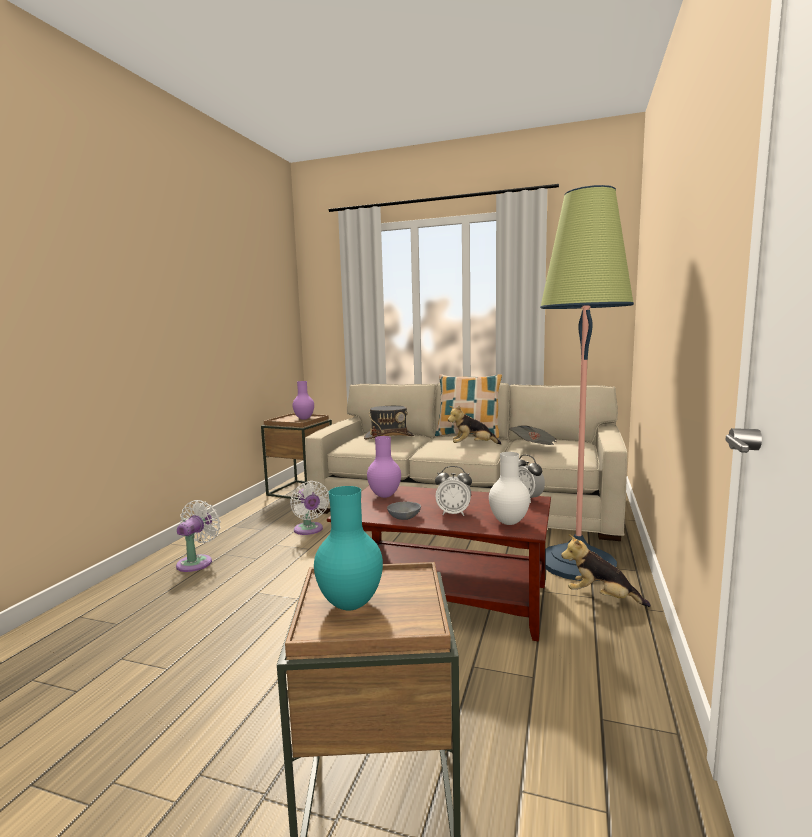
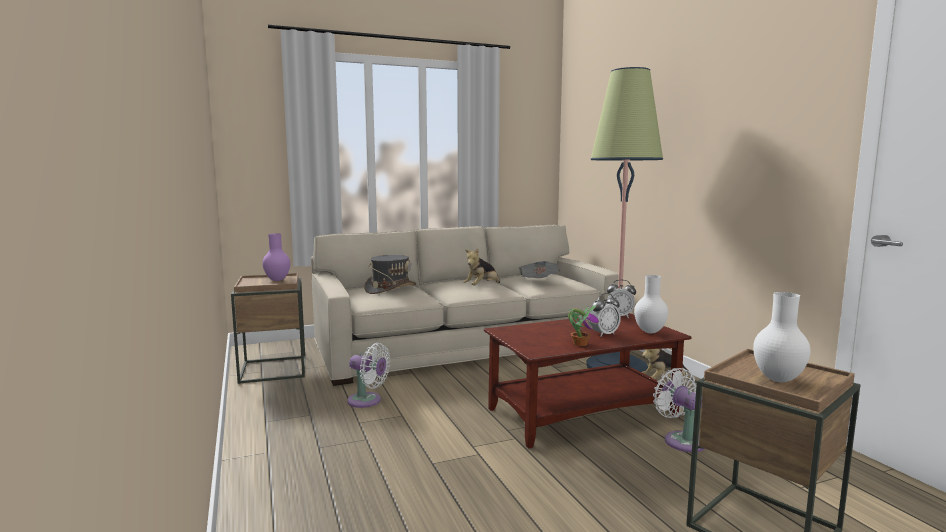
camera: 40 degrees left, 0 degrees up
(197, 562) = (304, 464): white fan -> white fan (681, 440)
(349, 605) = (778, 380): turquoise vase -> white vase
(385, 496) = (524, 334): purple vase -> none
(404, 516) = (579, 343): grey bowl -> potted plant
(468, 435) = (456, 278): pillow -> none

